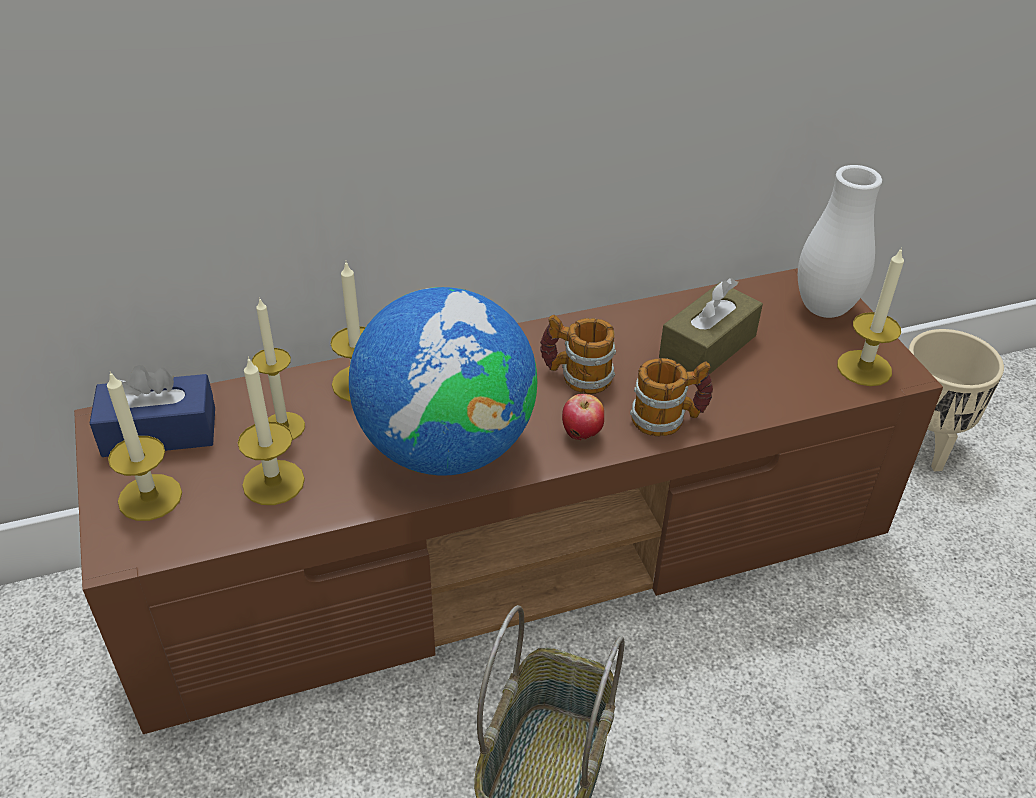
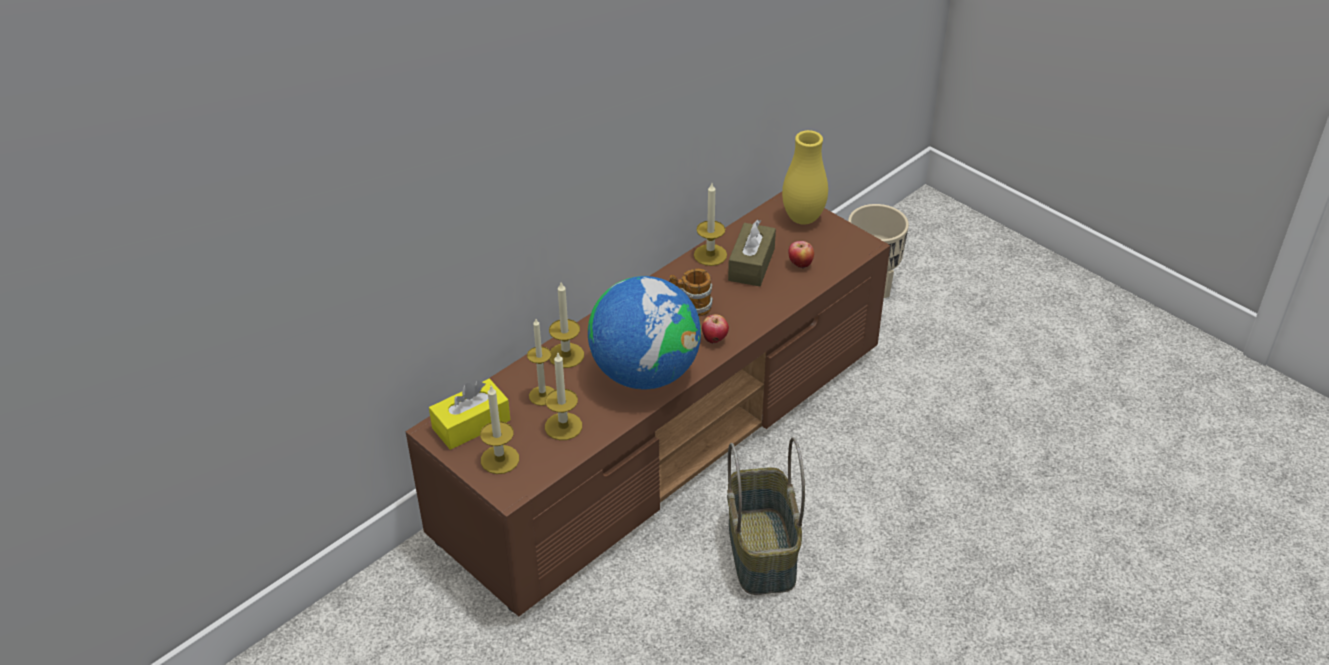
camera: 25 degrees left, 0 degrees up
(159, 432) = (471, 424): blue tissue box -> yellow tissue box
(668, 419) = (756, 314): mug -> none
(781, 370) = (800, 265): none -> apple
(824, 308) = (803, 218): white vase -> yellow vase
(864, 368) = (843, 248): candle -> candle (710, 255)

